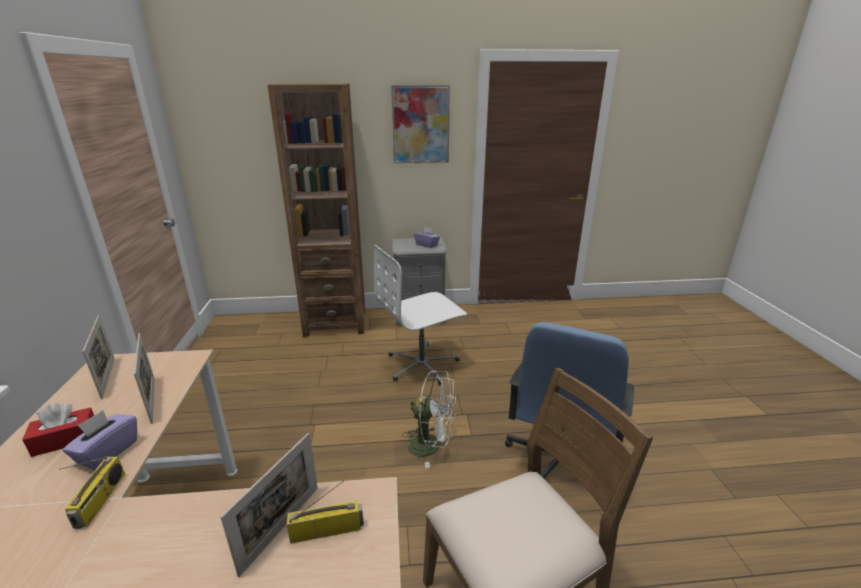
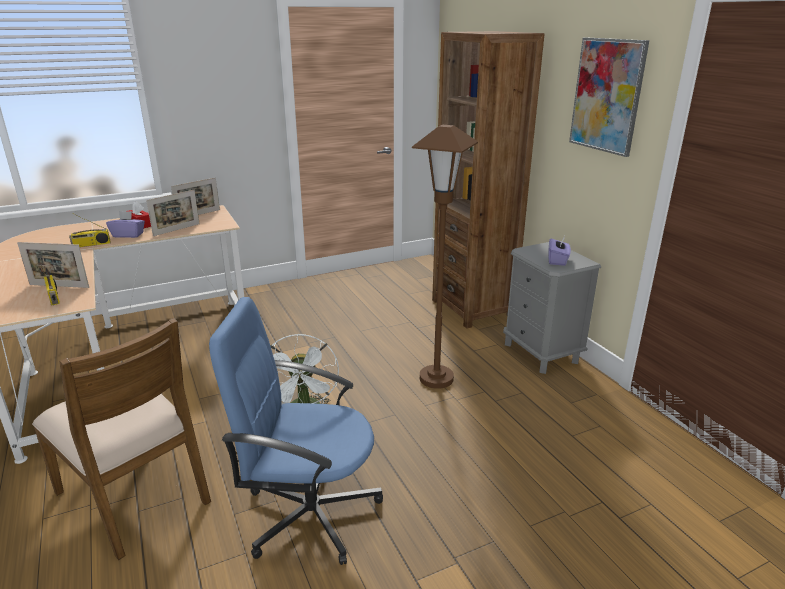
camera: 70 degrees right, 0 degrees up
(422, 365) = (436, 378): white office chair -> brown floor lamp

